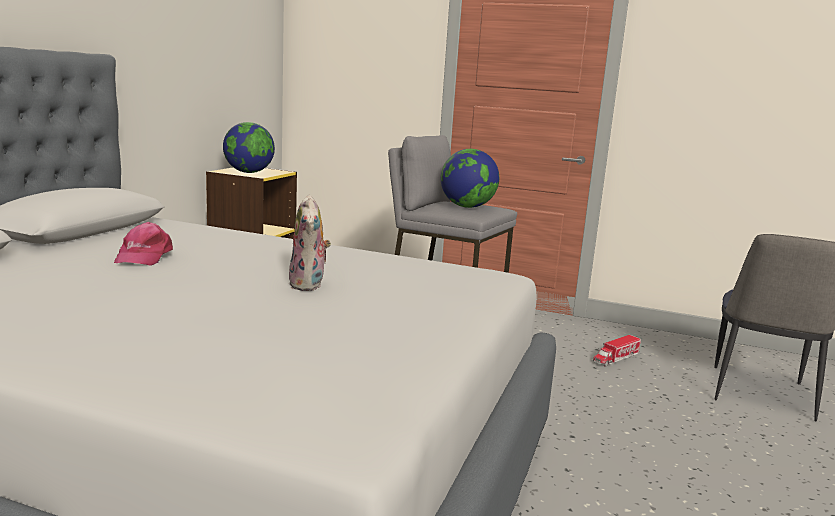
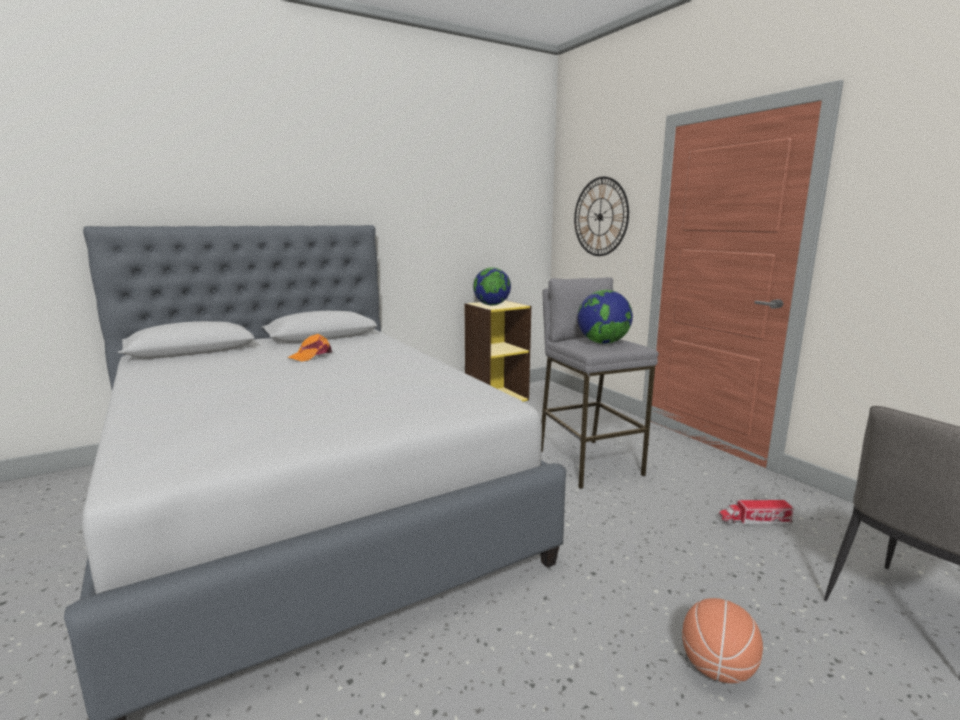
camera: 40 degrees right, 0 degrees up
(143, 256) = (311, 356): pink cap -> orange cap
(309, 285) = (352, 386): plush toy -> none
(362, 64) = (600, 217): none -> wall clock
(723, 469) = (717, 669): none -> basketball

